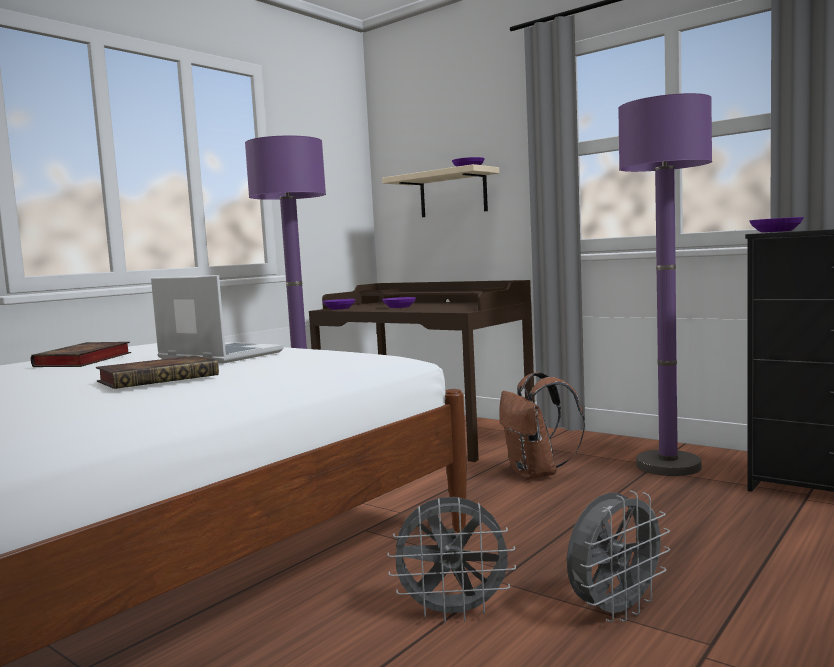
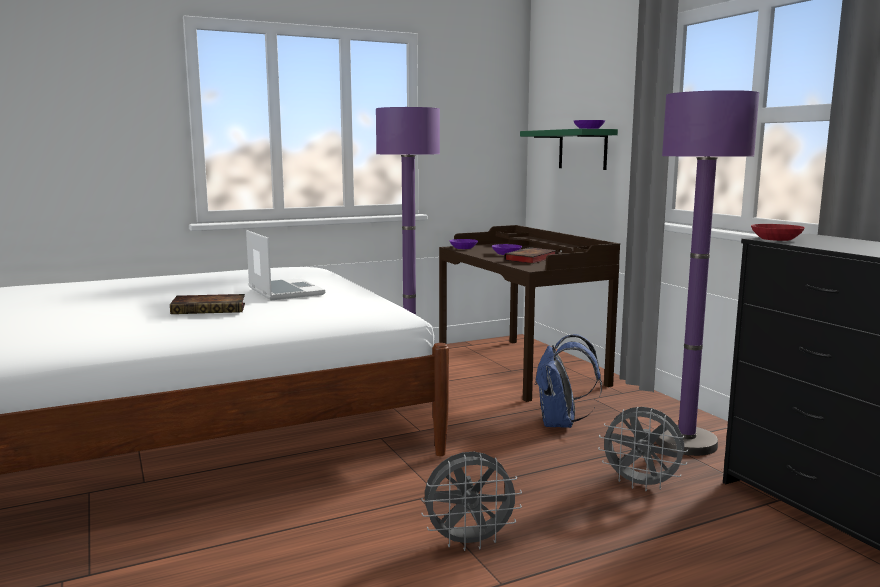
camera: 25 degrees right, 5 degrees up
(83, 361) = (211, 281): book -> book (530, 259)
(453, 194) = (582, 149): beige shelf -> green shelf
(454, 613) = (365, 511): grey fan -> grey fan (641, 485)
(536, 474) = (561, 423): brown backpack -> blue backpack
(774, 231) = (775, 239): purple bowl -> red bowl

